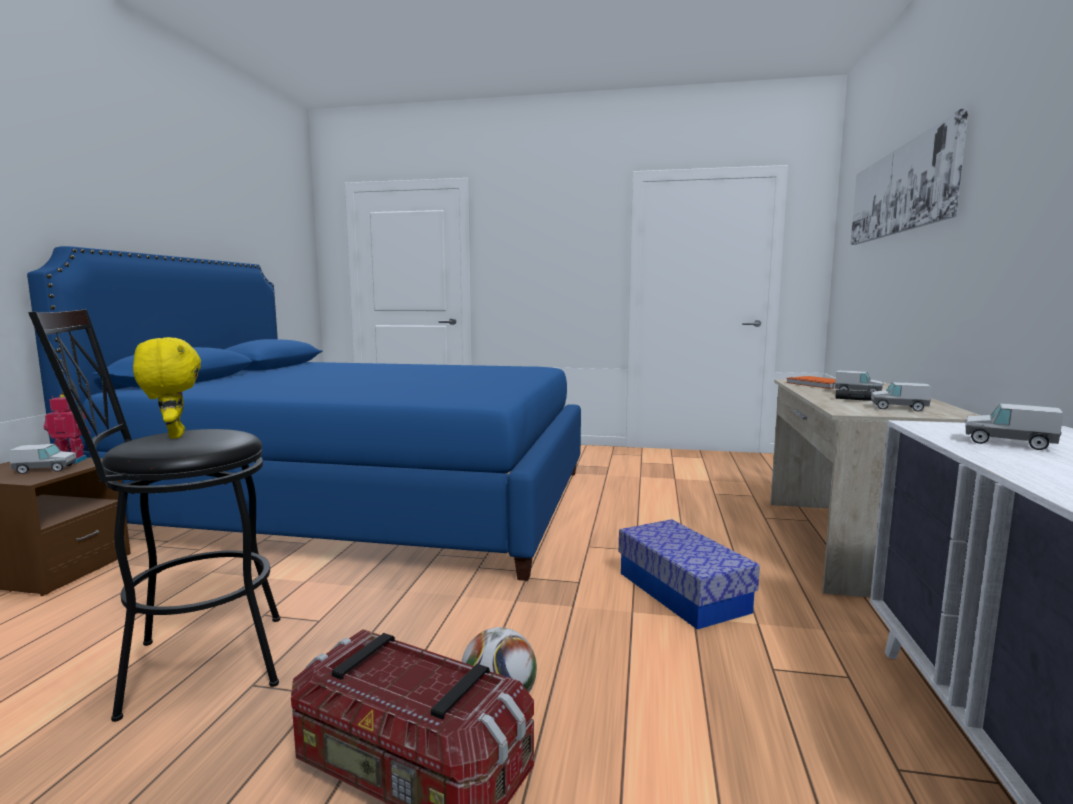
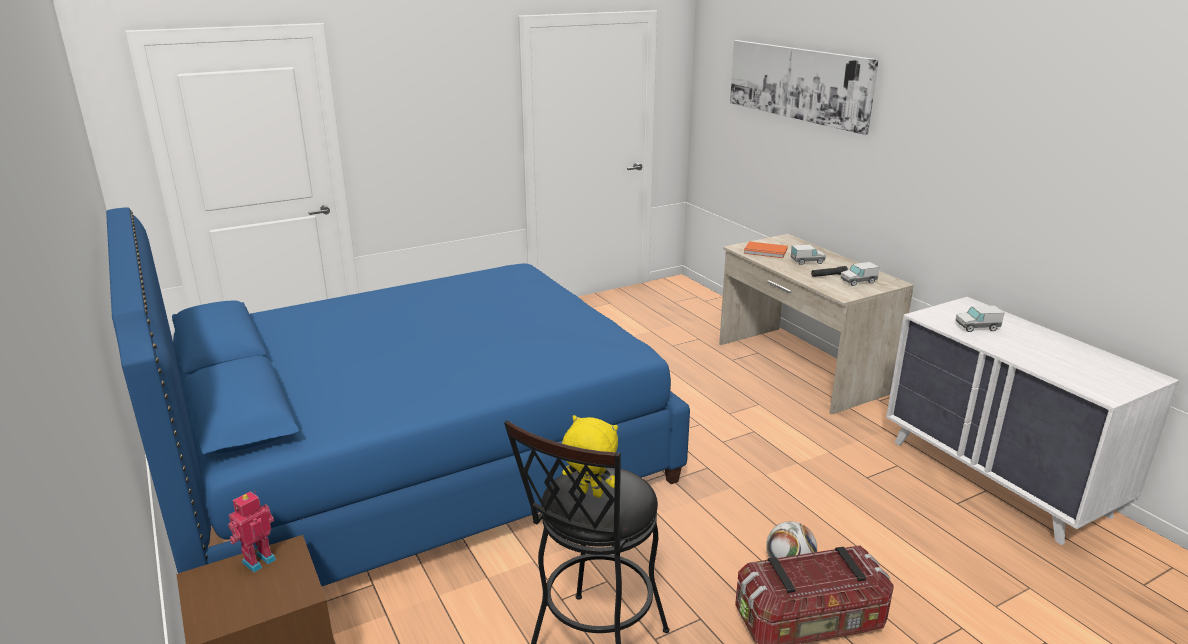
camera: 40 degrees left, 15 degrees up
(45, 469) = (270, 581): toy truck -> none
(682, 592) = (769, 447): storage box -> none

